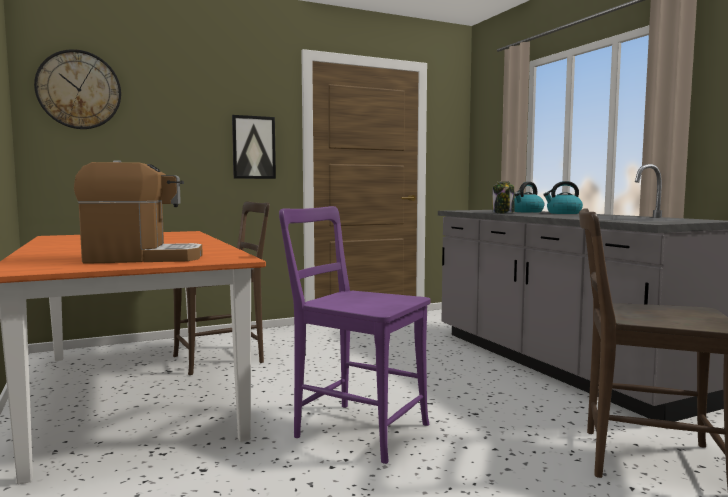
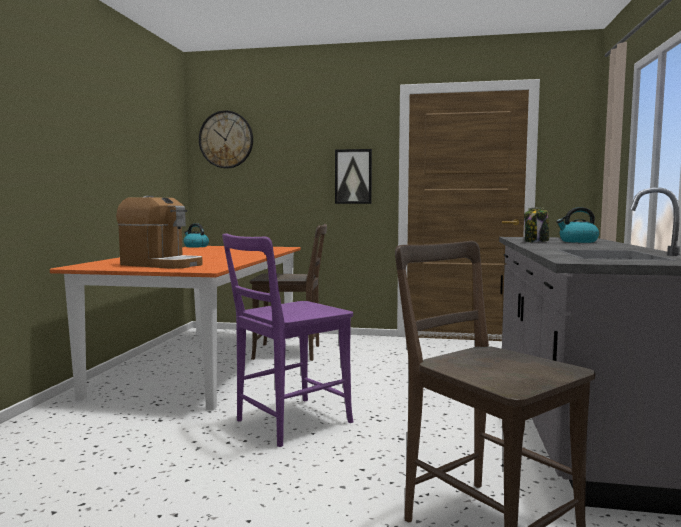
camera: 35 degrees right, 0 degrees up
(355, 429) = (288, 423): purple chair -> purple chair turned 105 degrees counterclockwise
(563, 213) = (601, 245): kettle -> kettle (195, 246)

